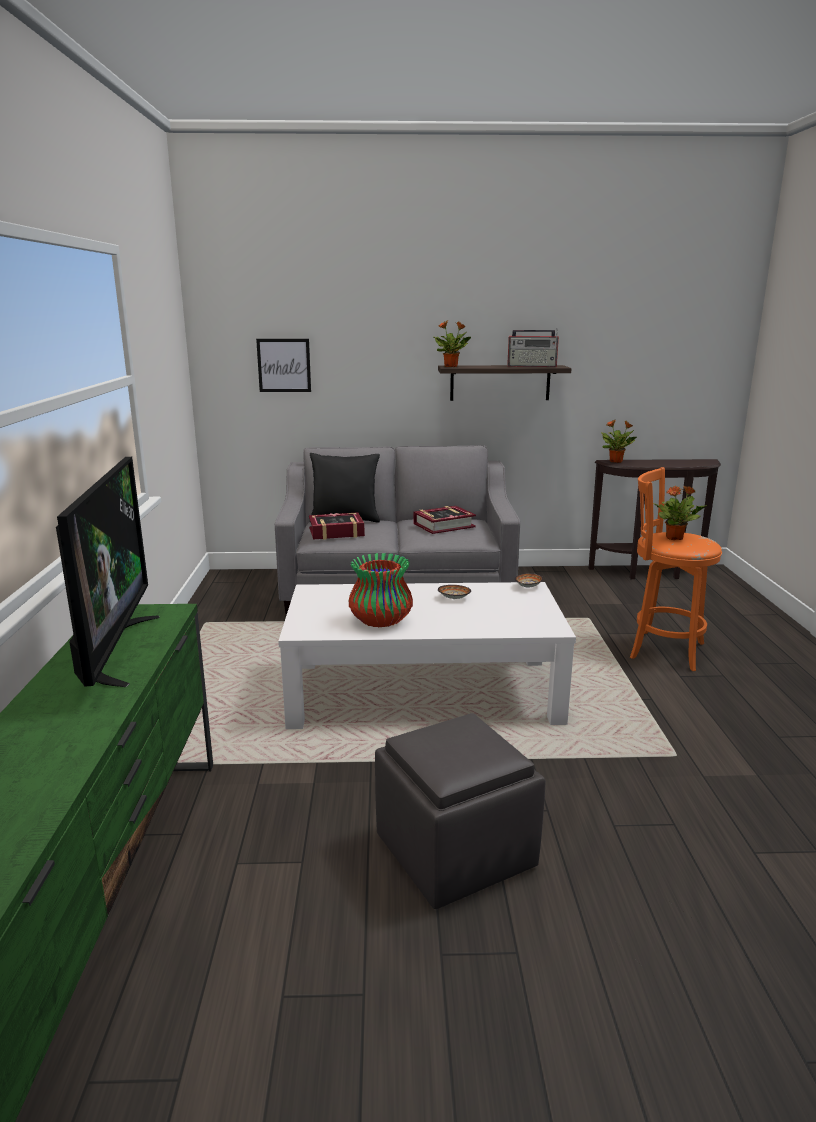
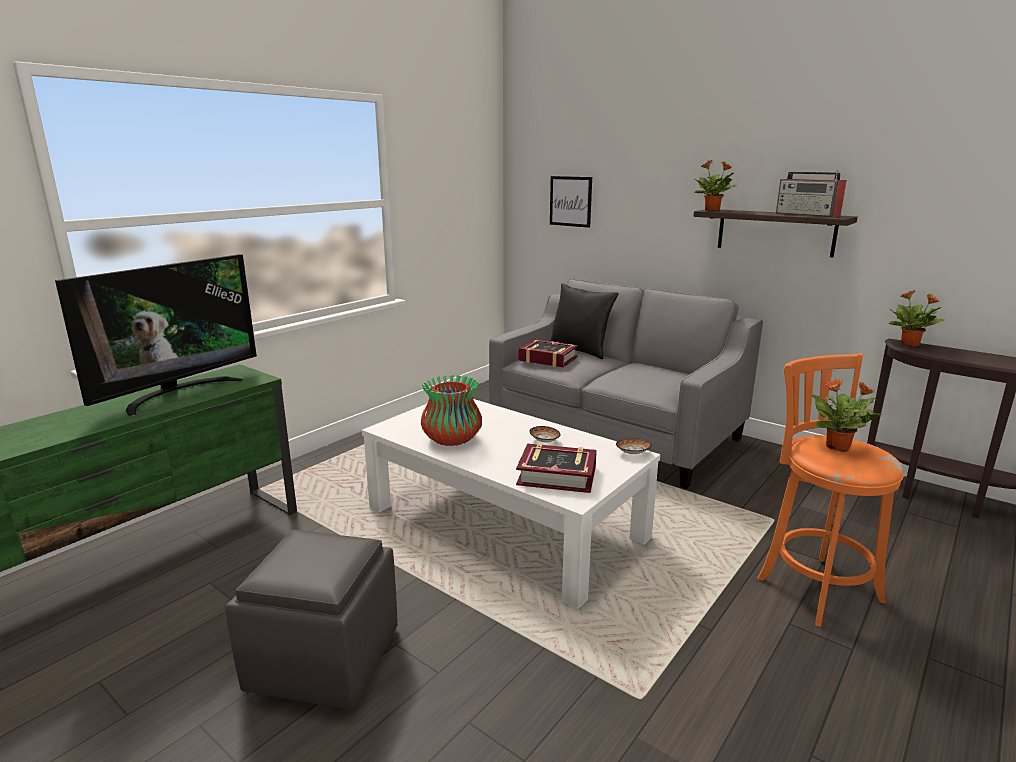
camera: 40 degrees right, 0 degrees up
(443, 525) = (651, 375): book -> book (557, 475)

